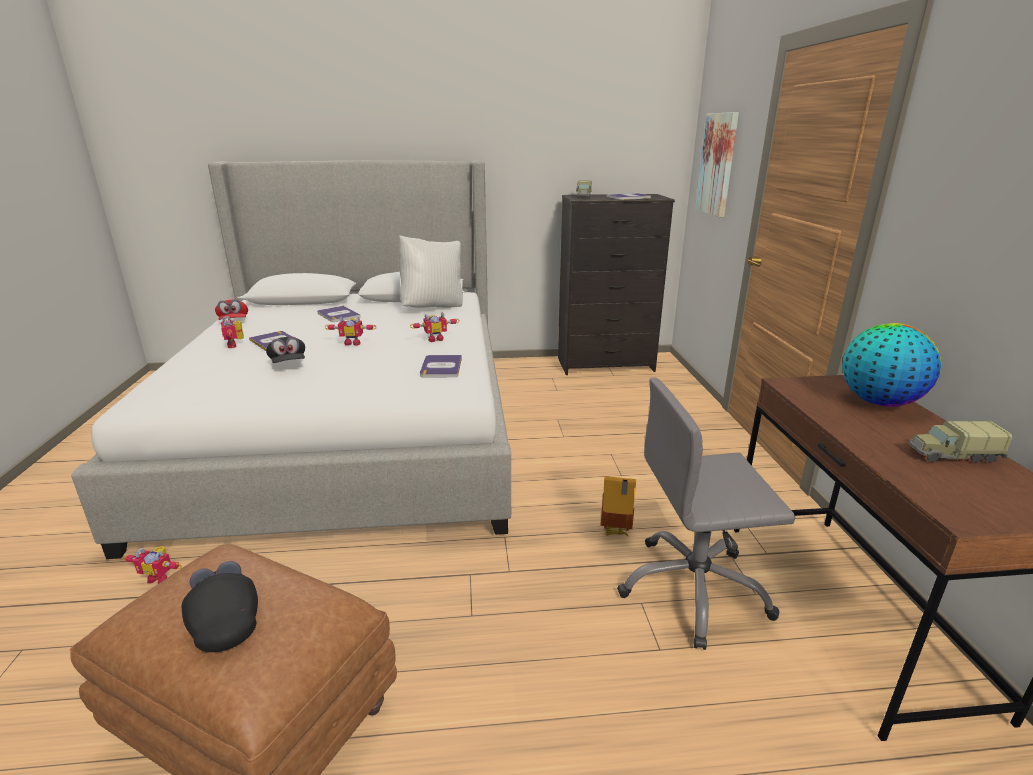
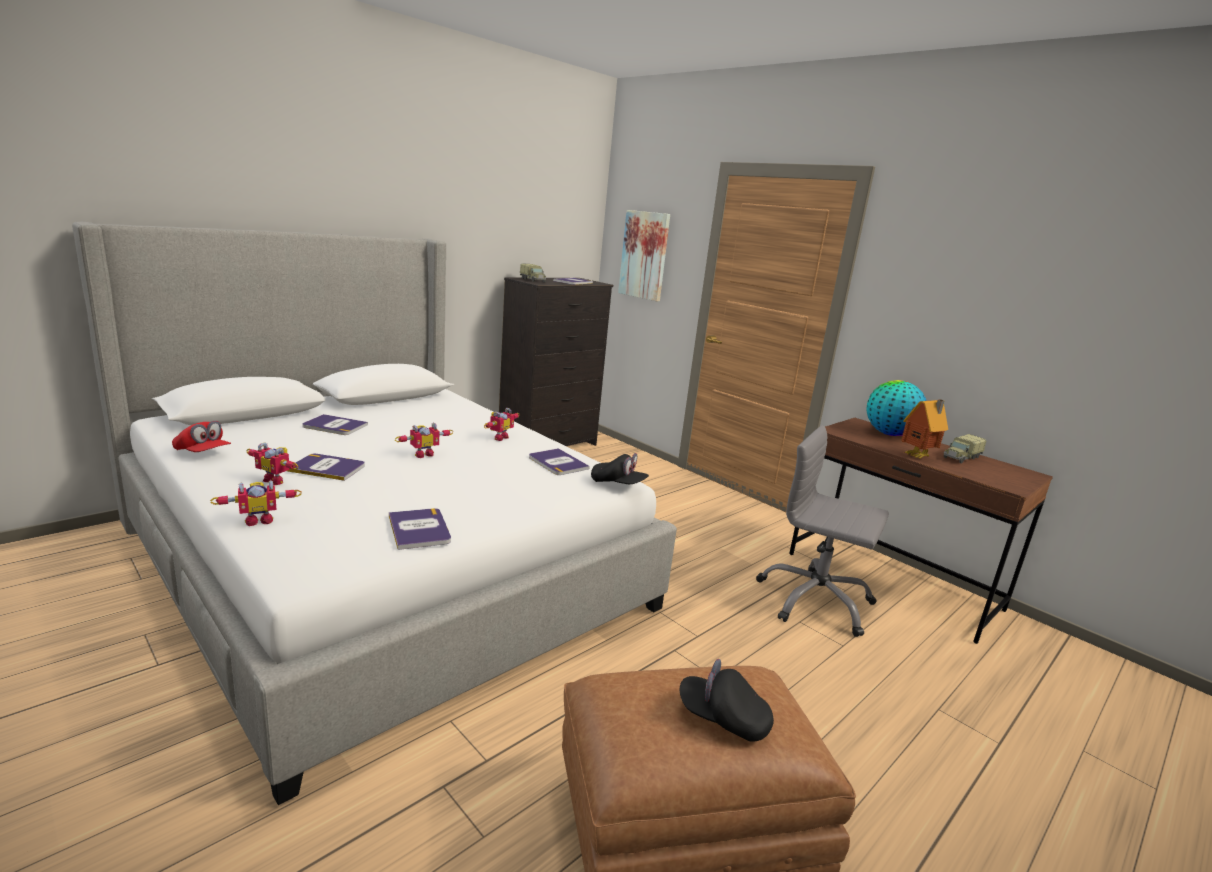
camera: 40 degrees left, 5 degrees down
(161, 577) = (385, 787): toy robot -> toy robot (259, 520)
(243, 394) = (419, 529): none -> book
(288, 364) = (401, 488): black cap -> black cap (618, 484)
(433, 307) = (429, 405): white pillow -> none
(616, 533) = (728, 581): toy house -> toy house (918, 457)
(693, 589) = (815, 601): grey office chair -> grey office chair turned 75 degrees clockwise

